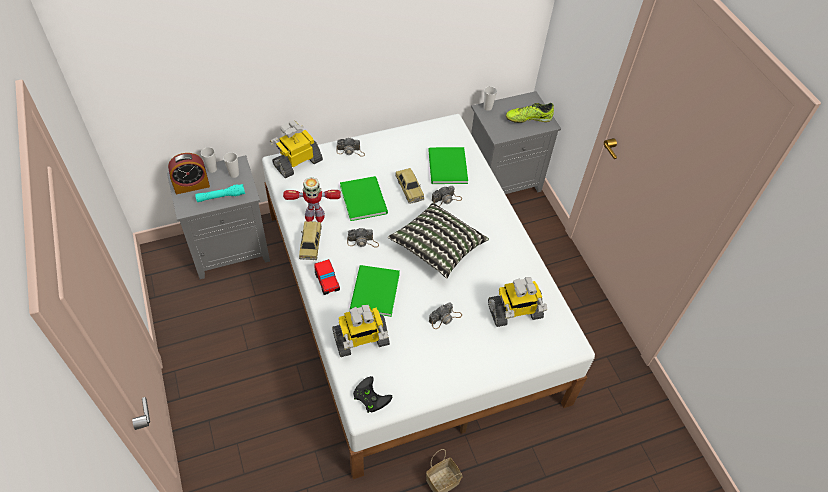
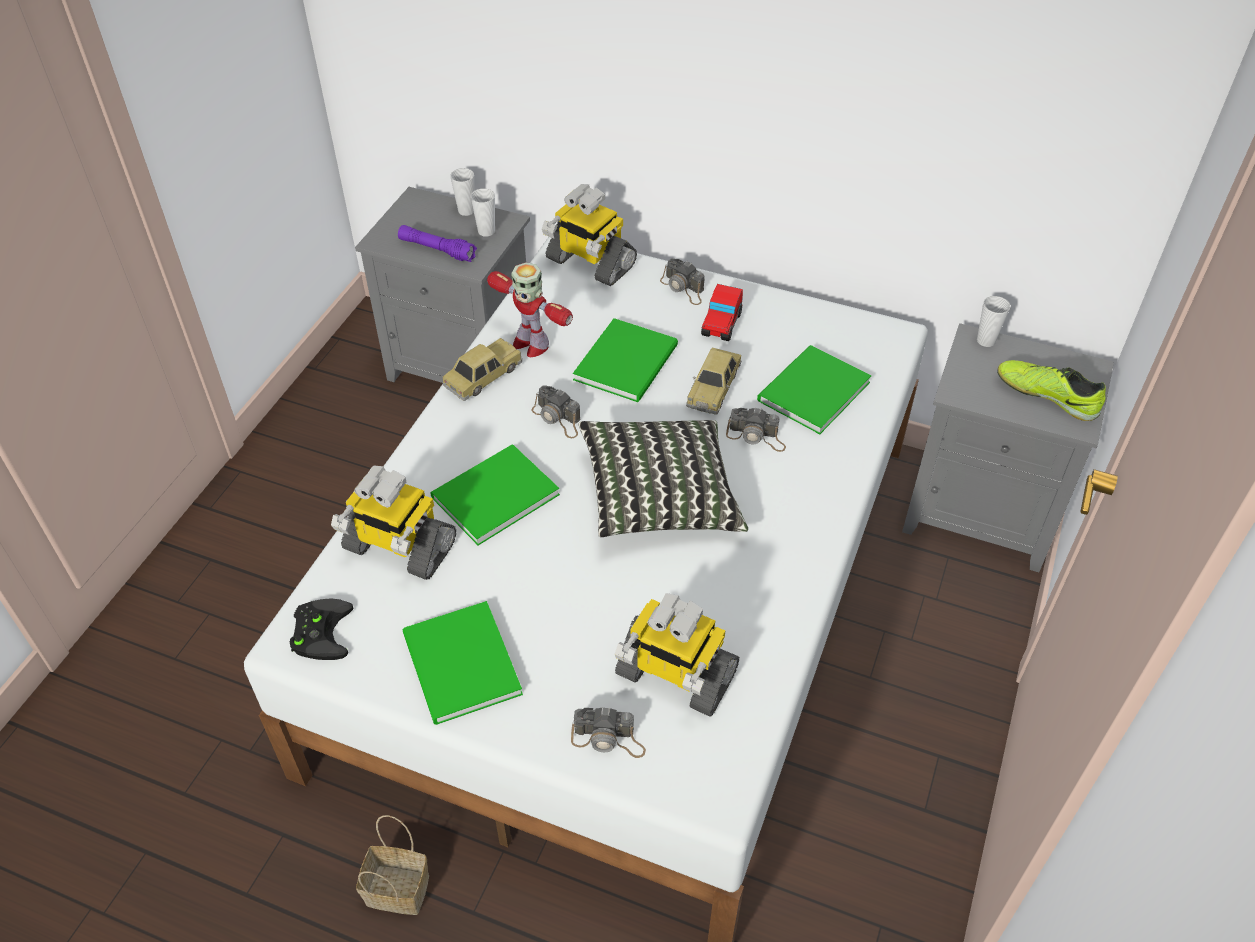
camera: 45 degrees right, 5 degrees down
(191, 185) = (419, 217): alarm clock -> none
(221, 197) = (437, 250): turquoise flashlight -> purple flashlight
(297, 162) = (589, 263): toy robot -> toy robot turned 150 degrees counterclockwise
(327, 282) = (446, 440): toy car -> toy car (721, 325)
(439, 368) = (460, 668): none -> green book
(445, 318) = (553, 603): camera -> camera (608, 739)

